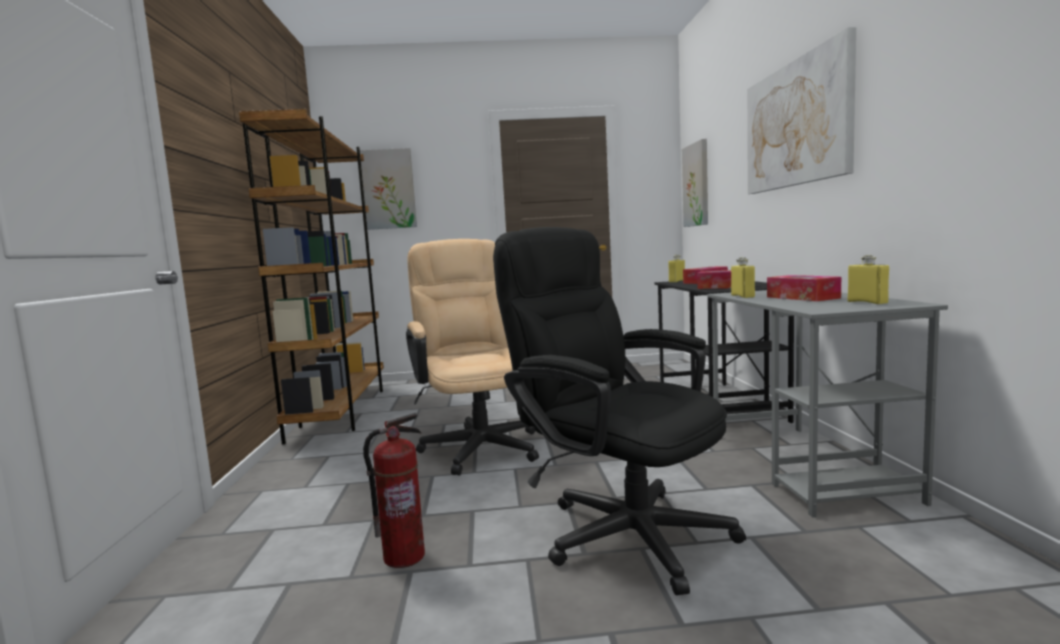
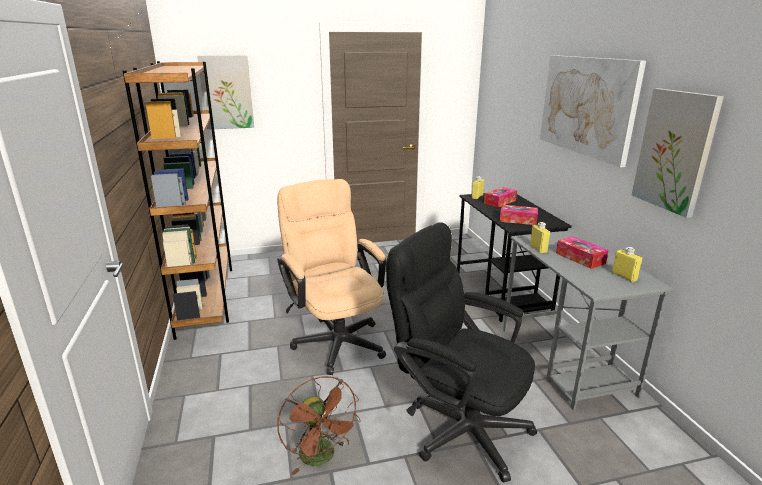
camera: 10 degrees left, 15 degrees up
(404, 556) = (321, 458): fire extinguisher -> brown fan
(696, 185) = (493, 104): picture -> picture (675, 151)

